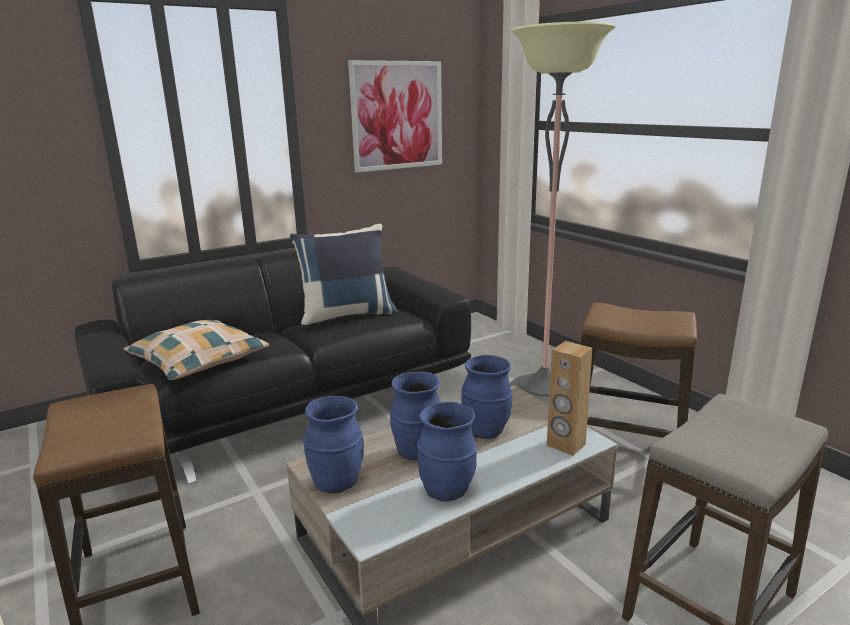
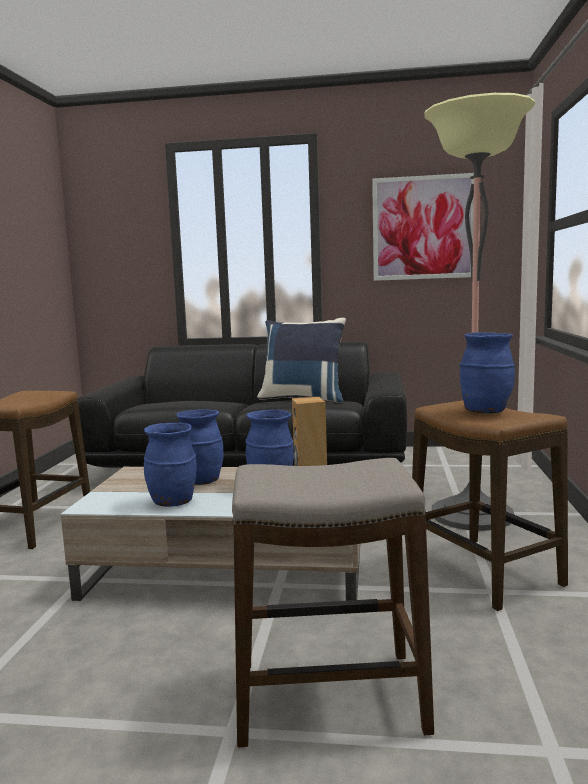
camera: 40 degrees right, 10 degrees down
(199, 360) = (160, 404): pillow -> none
(336, 482) = (126, 481): blue vase -> blue vase (485, 411)

